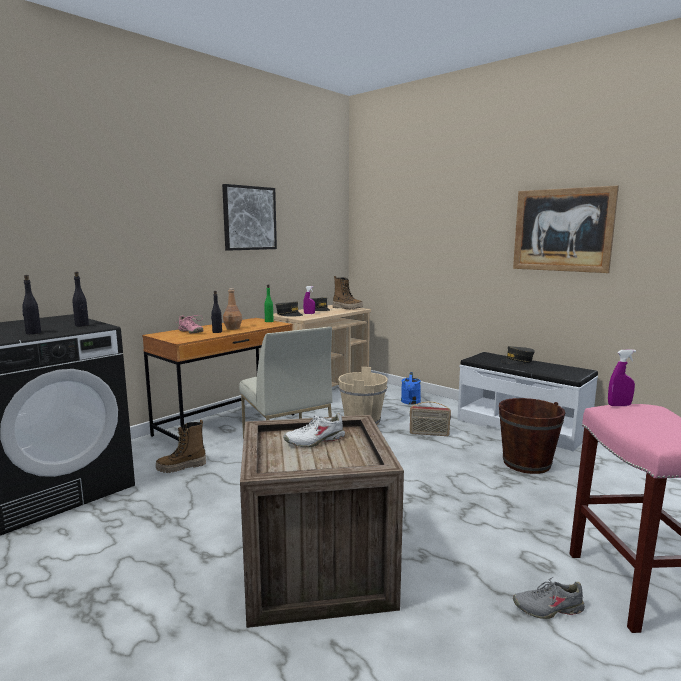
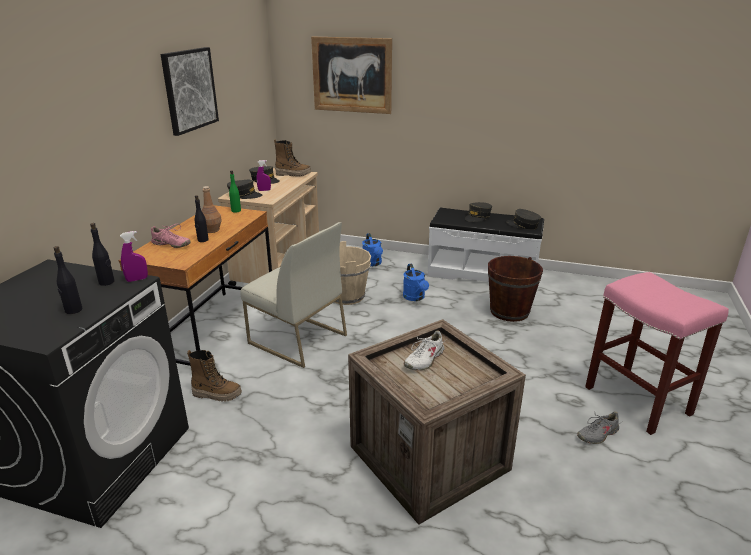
camera: 25 degrees left, 15 degrees up
(181, 467) = (217, 394): boot -> boot turned 120 degrees counterclockwise
(429, 434) = (415, 298): radio -> blue watering can
(562, 230) = (514, 92): picture -> picture (352, 75)
(564, 372) = (523, 225): none -> grey cap
(619, 405) = (630, 279): purple spray bottle -> purple spray bottle (137, 279)

